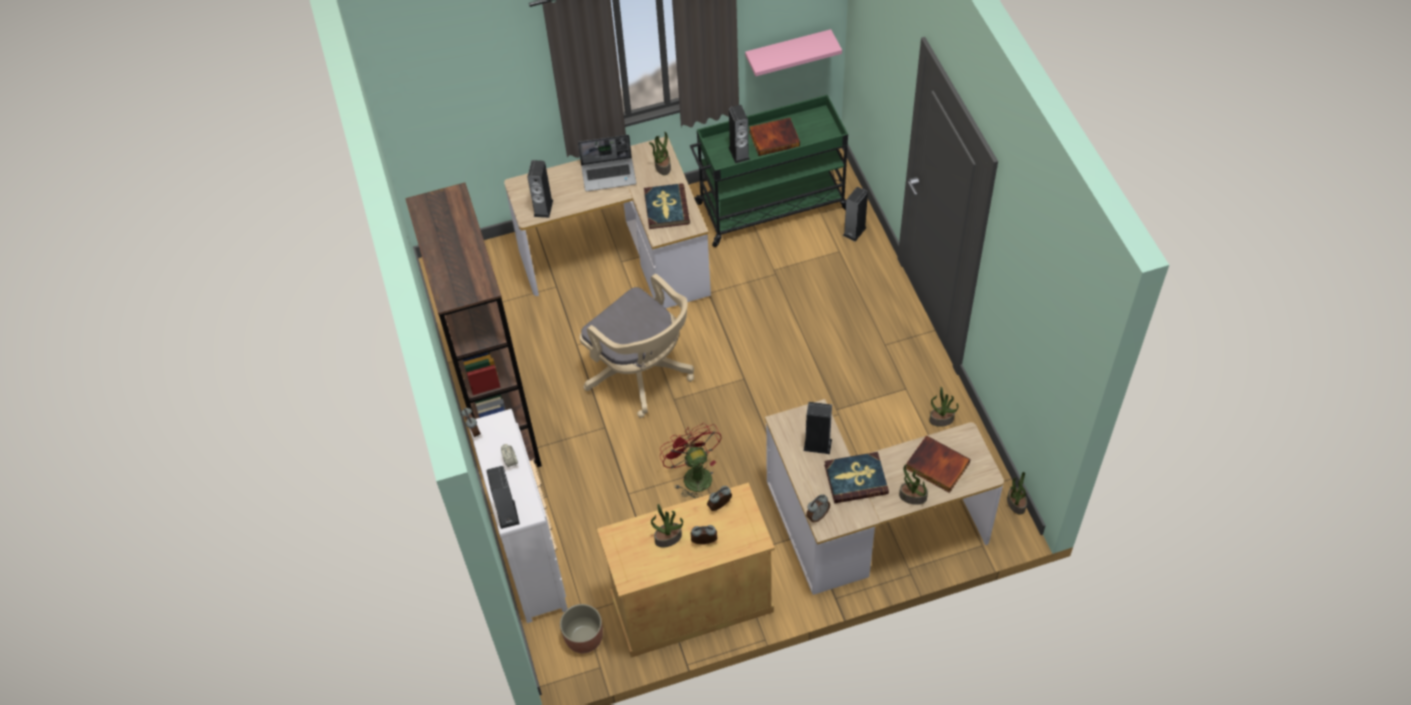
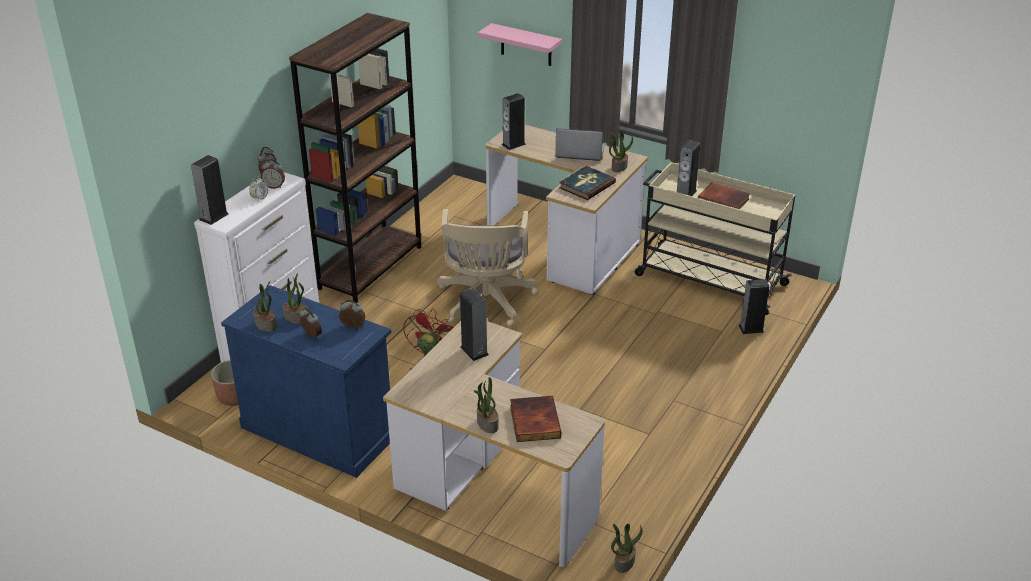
camera: 45 degrees right, 20 degrees down
(609, 175) = (579, 152): laptop -> laptop turned 150 degrees clockwise
(691, 603) = (319, 431): beige cabinet -> blue cabinet
(770, 206) = (709, 280): green cart -> beige cart
(788, 52) = (780, 139): pink shelf -> pink shelf (526, 45)
(817, 515) = (407, 384): alarm clock -> alarm clock (274, 186)
(855, 479) = (466, 385): book -> none
(941, 419) = (647, 470): potted plant -> potted plant (266, 325)

